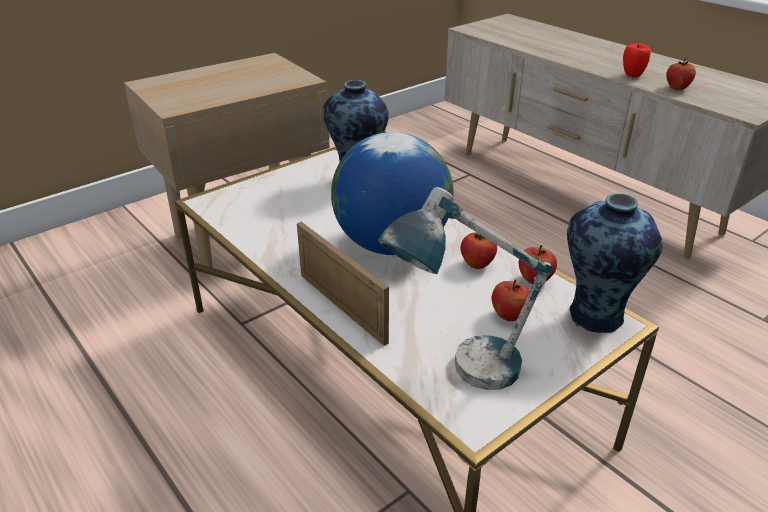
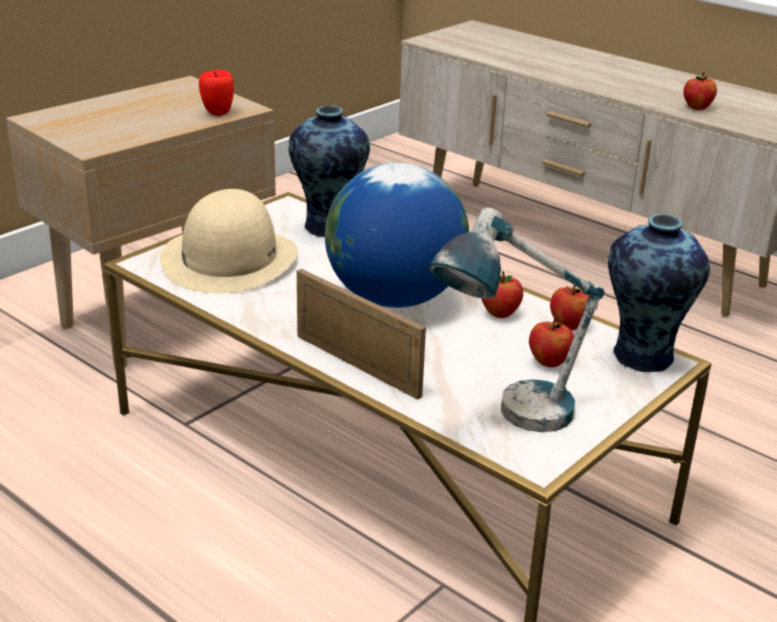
camera: 10 degrees left, 5 degrees down
(271, 201) = (229, 258): none -> beige hat
(632, 75) = (642, 94): apple -> apple (218, 113)

